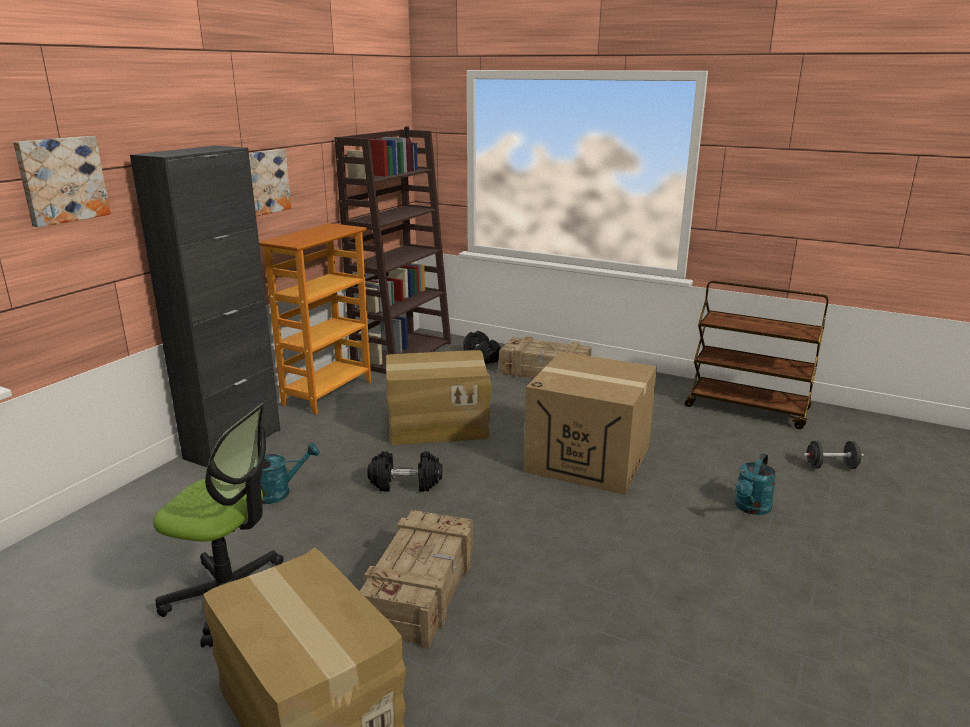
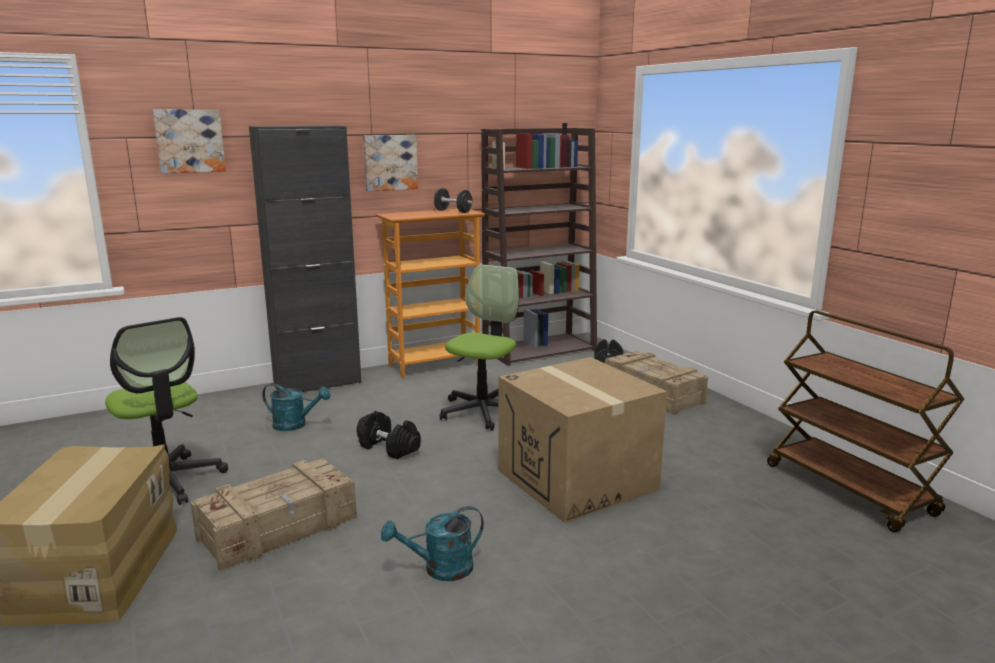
camera: 35 degrees right, 5 degrees down
(438, 425) = (483, 412): cardboard box -> office chair
(751, 508) = (687, 587): turquoise watering can -> turquoise watering can (440, 569)
(831, 466) = (874, 586): black dumbbell -> black dumbbell (453, 211)

